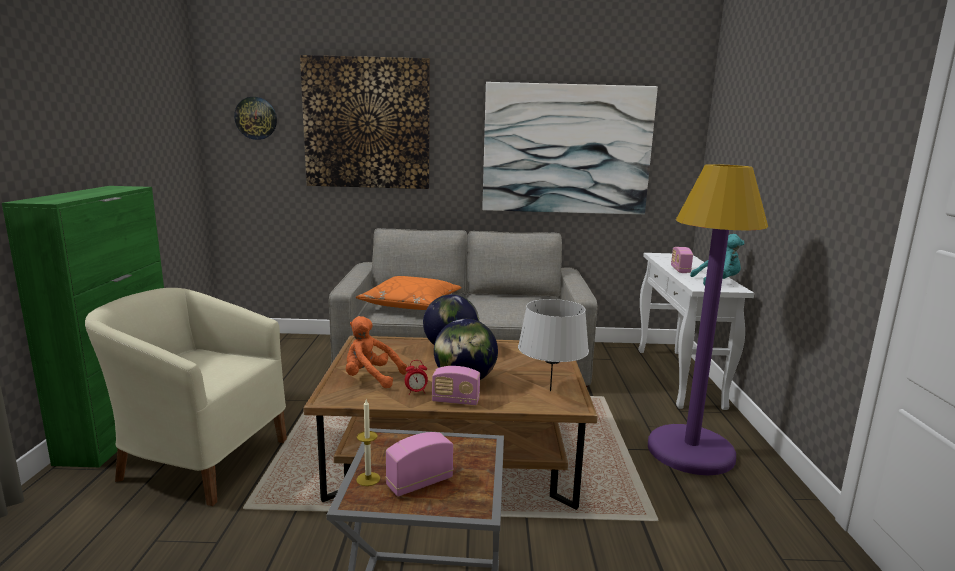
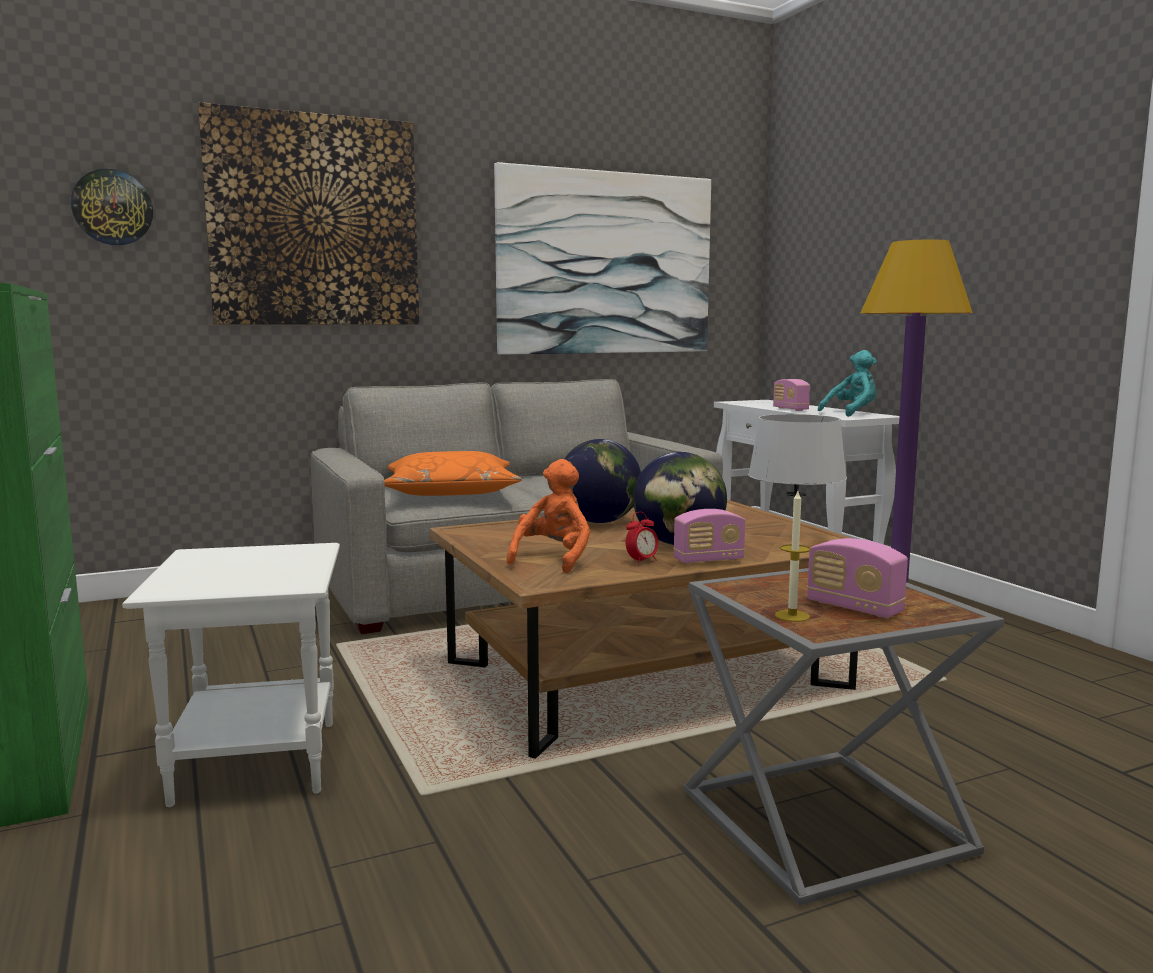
camera: 25 degrees left, 5 degrees down
(200, 459) = (257, 761): beige armchair -> white side table
(371, 378) = (553, 559): orange plush toy -> orange plush toy turned 120 degrees clockwise
(419, 483) = (854, 608): radio -> radio turned 75 degrees counterclockwise

